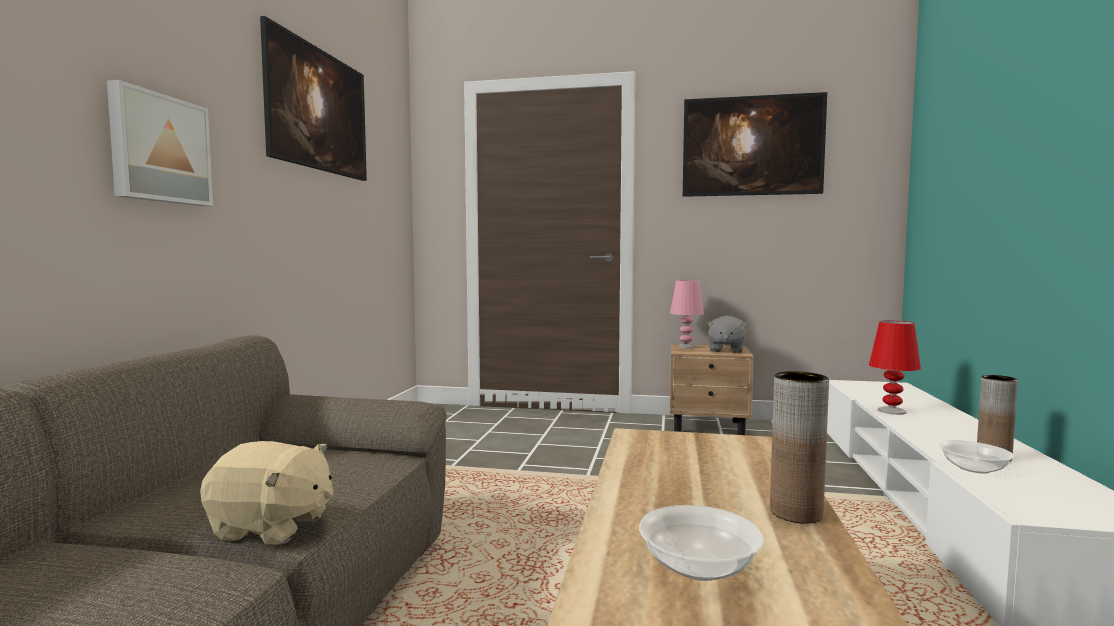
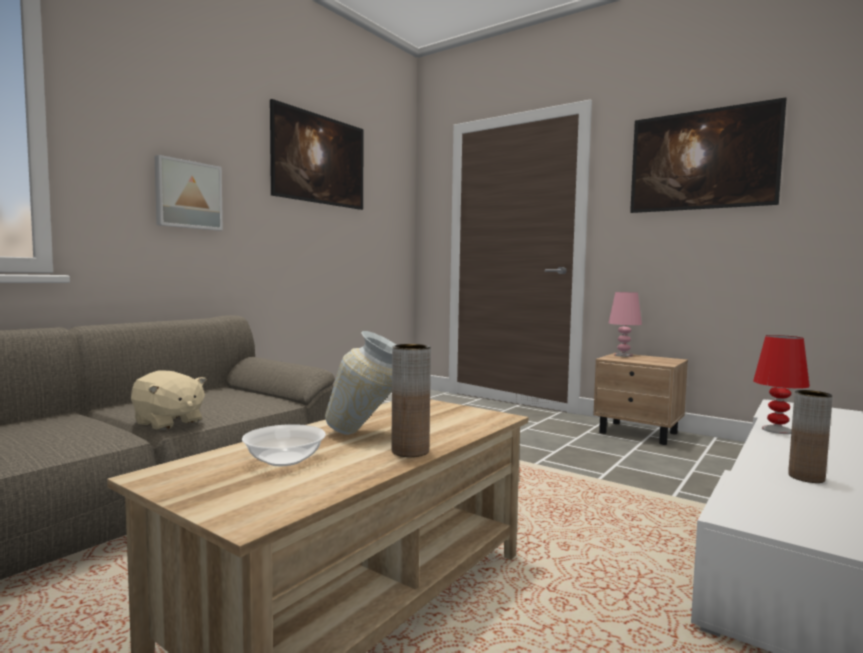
camera: 25 degrees right, 0 degrees up
(697, 498) = (366, 434): none -> vase
(725, 350) = (657, 360): grey plush toy -> none
(973, 468) = (759, 481): bowl -> none

